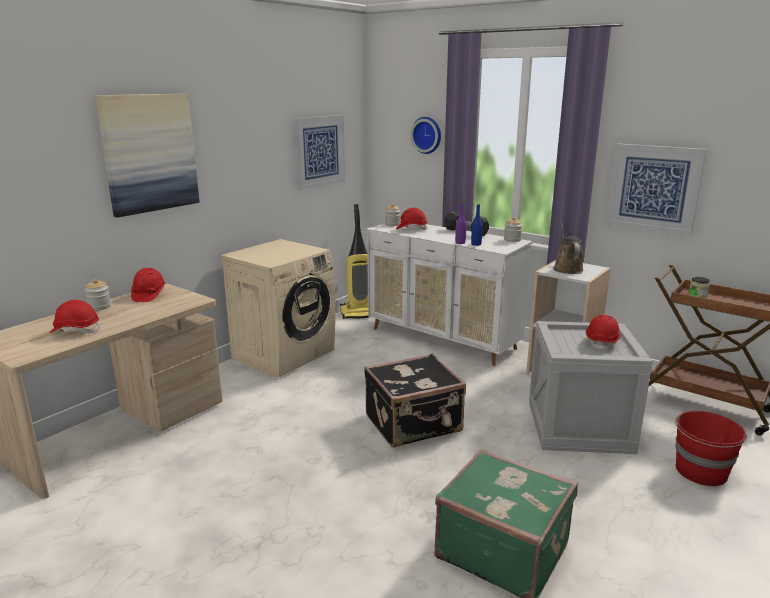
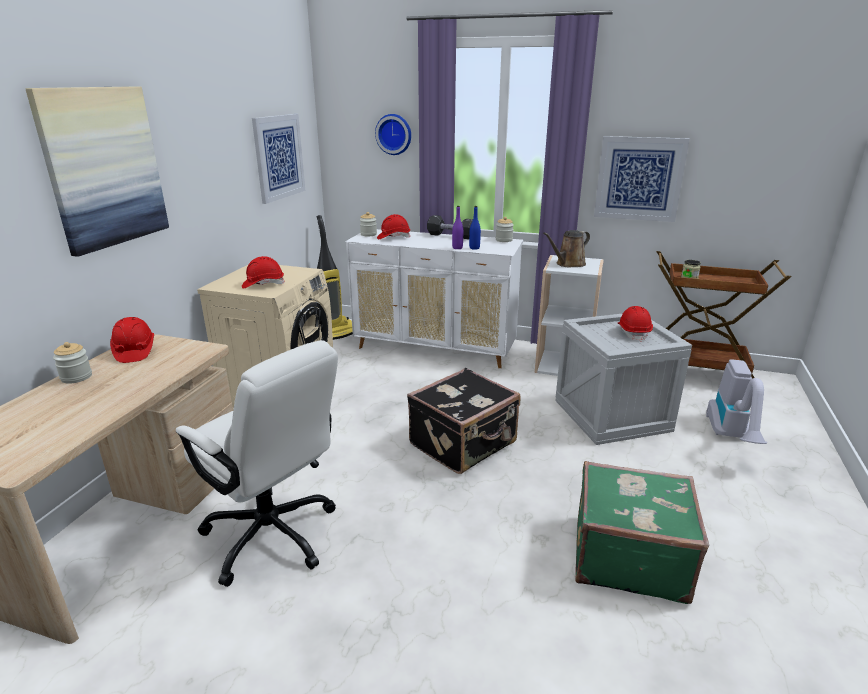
camera: 20 degrees left, 5 degrees up
(75, 330) = (68, 416): red hard hat -> red hard hat (263, 284)
(213, 463) = (275, 538): none -> white office chair
(567, 268) = (568, 264): brown watering can -> brown watering can turned 105 degrees counterclockwise
(701, 472) = (731, 437): red bucket -> vacuum cleaner

